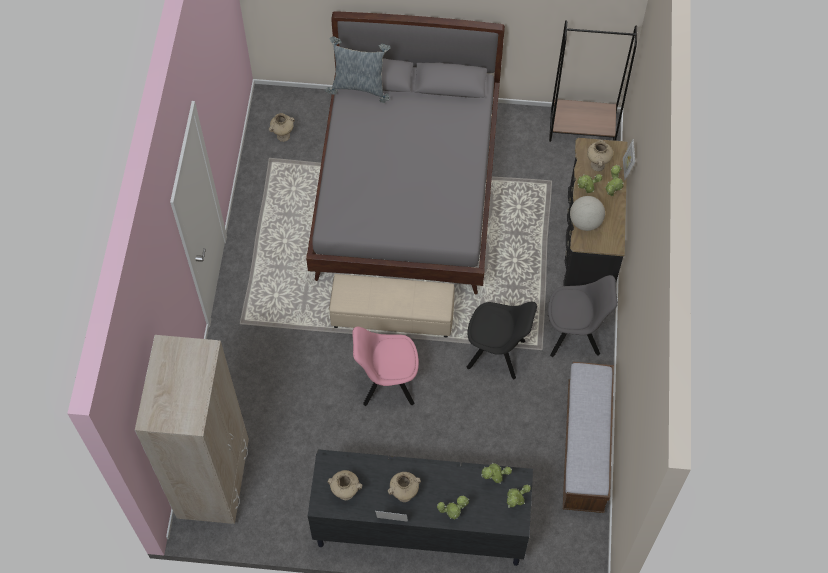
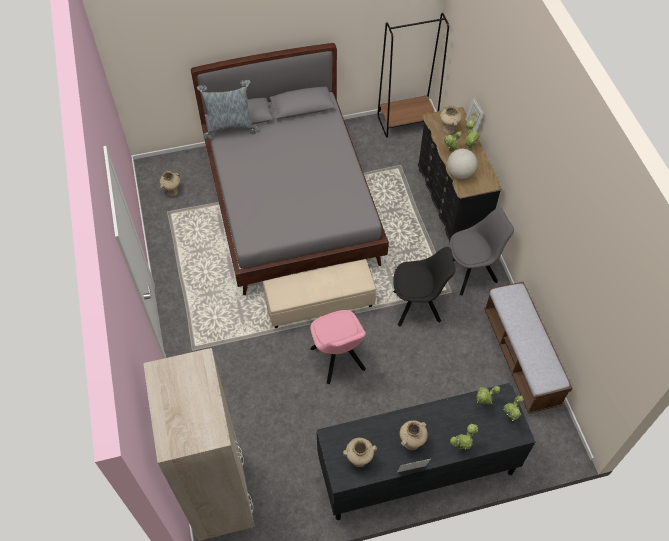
camera: 20 degrees left, 5 degrees down
(387, 383) = (338, 359): pink chair -> pink chair turned 90 degrees counterclockwise

